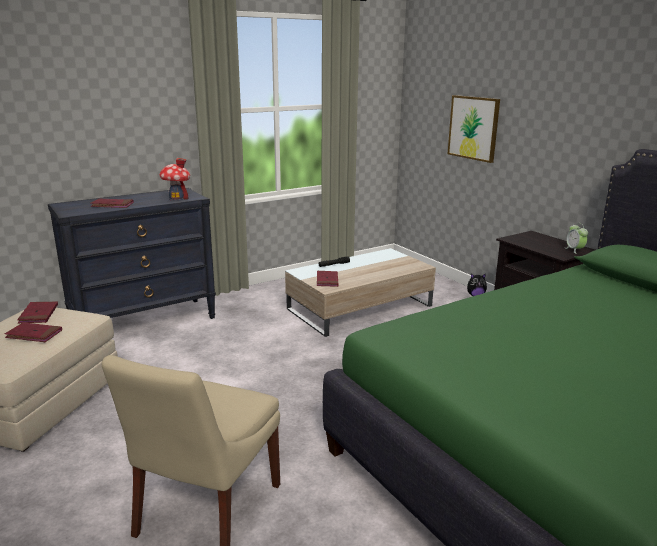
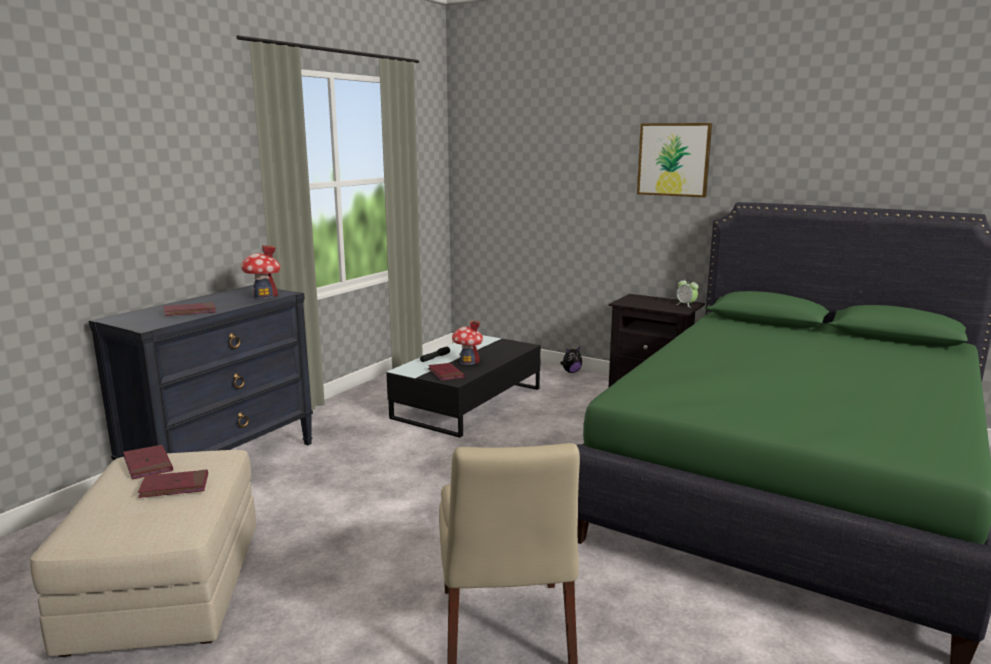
camera: 25 degrees left, 5 degrees down
(356, 273) = (467, 362): none -> toy house
(360, 307) = (468, 402): beige coffee table -> black coffee table
(473, 128) = (548, 195): picture -> picture (673, 159)

